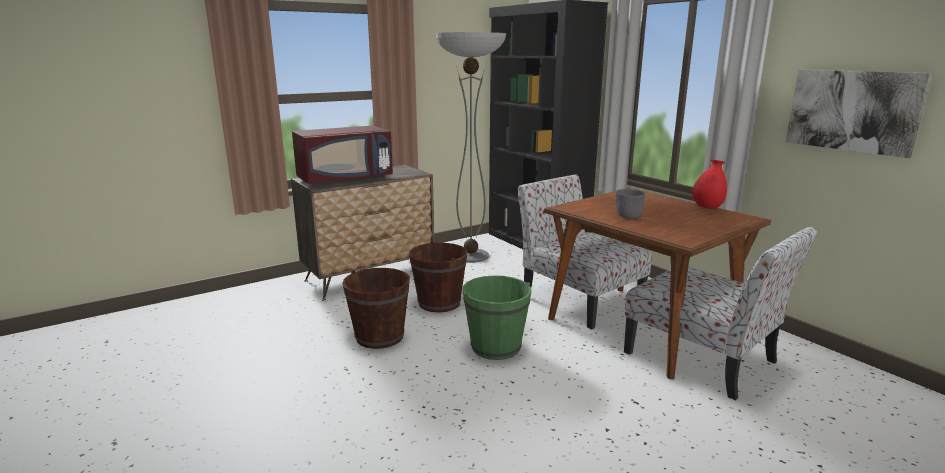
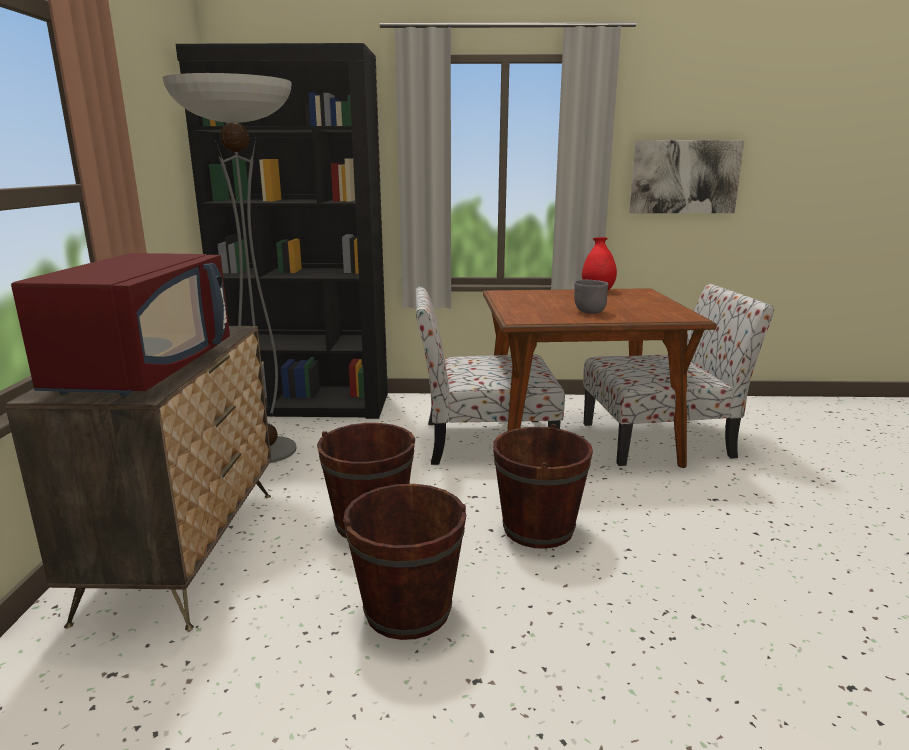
camera: 55 degrees left, 0 degrees up
(495, 347) = (538, 529): green bucket -> brown bucket

